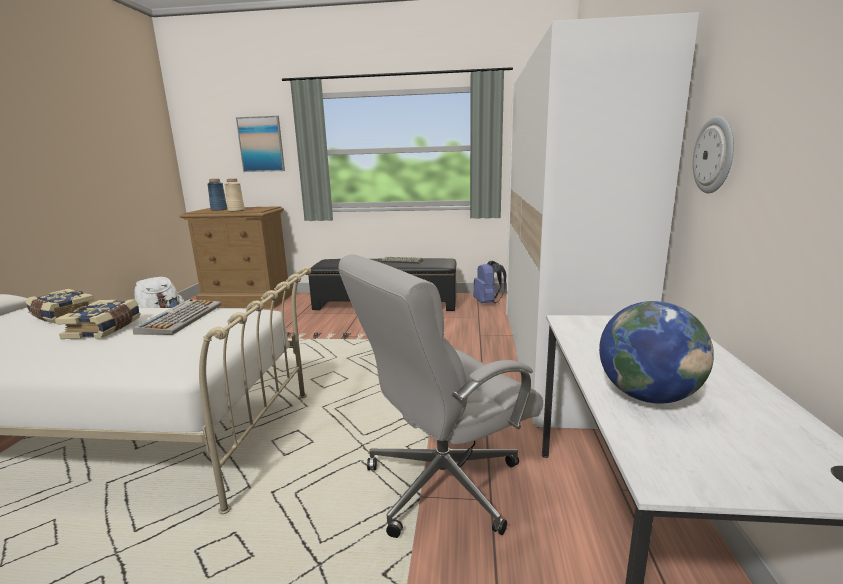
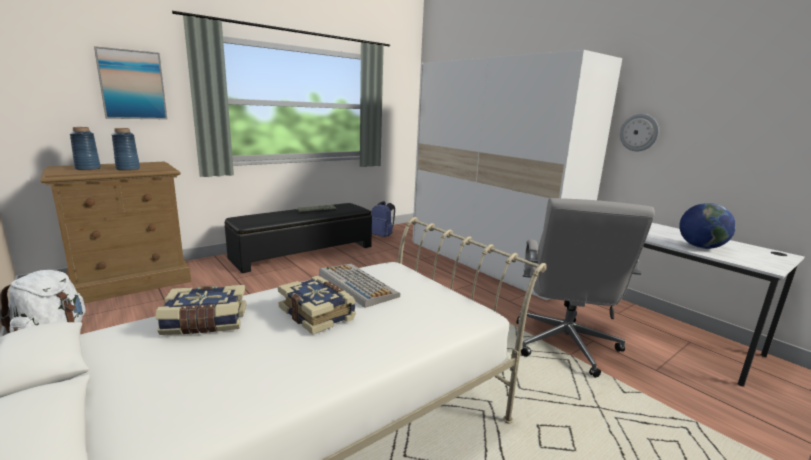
camera: 45 degrees left, 0 degrees up
(236, 210) = (128, 169): beige vase -> blue vase

